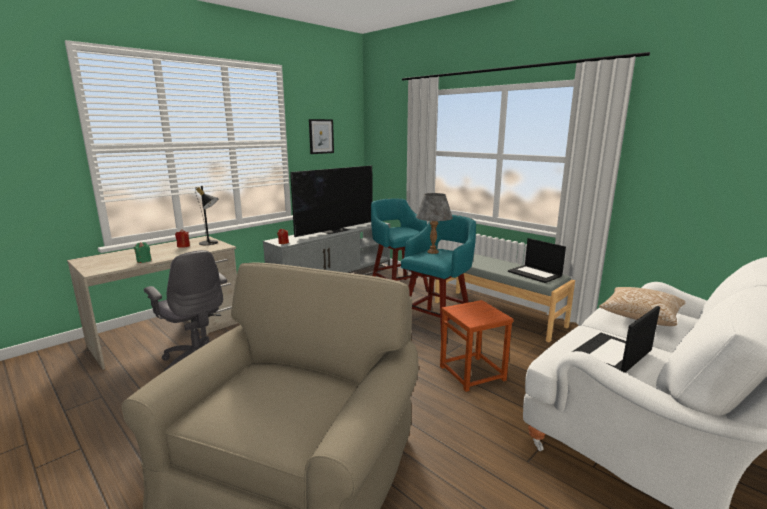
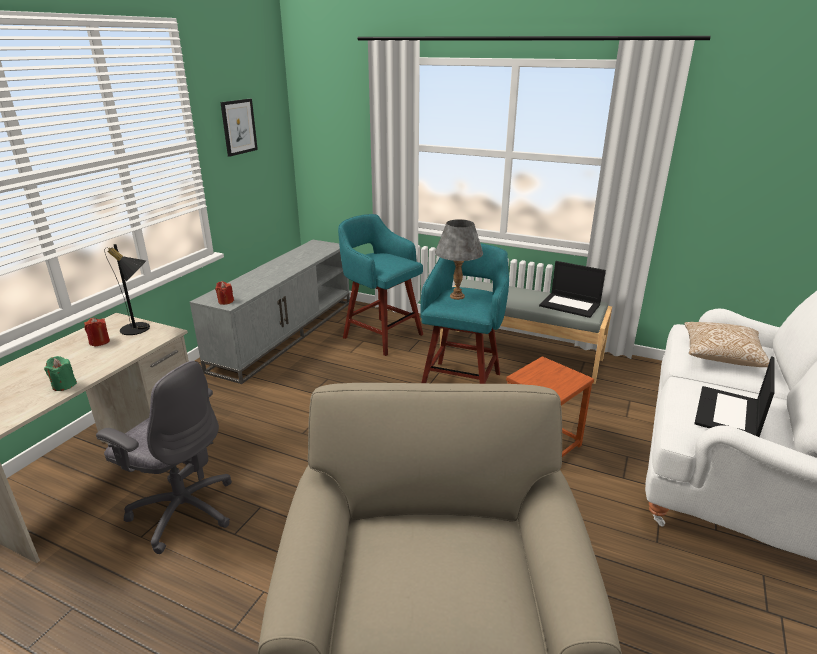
camera: 20 degrees left, 10 degrees up
(336, 230) = (282, 267): television -> none

